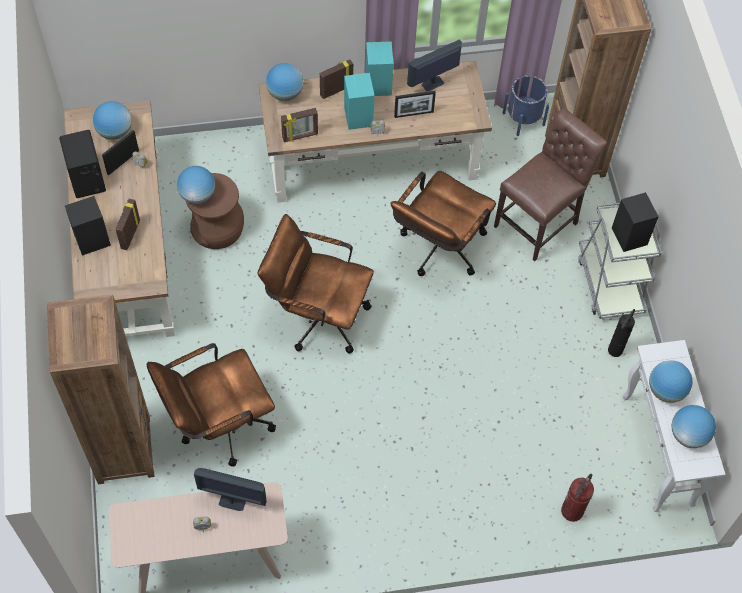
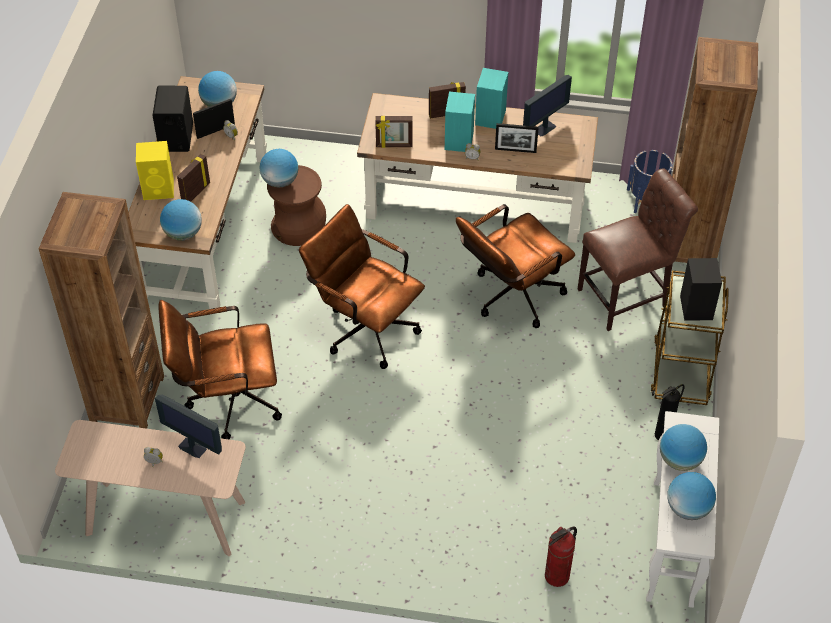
camera: 20 degrees right, 10 degrees down
(93, 239) = (159, 189): black speaker -> yellow speaker
(285, 93) = (395, 106): globe -> globe (183, 233)
(432, 84) = (545, 128): monitor -> monitor turned 150 degrees clockwise
(610, 283) = (681, 370): grey cart -> brown cart

